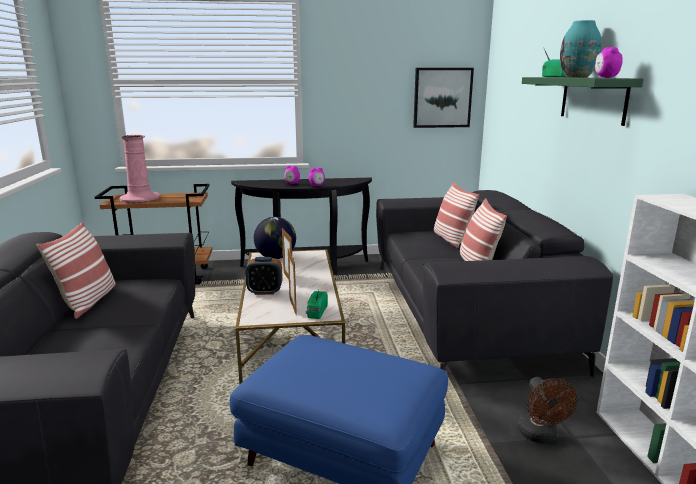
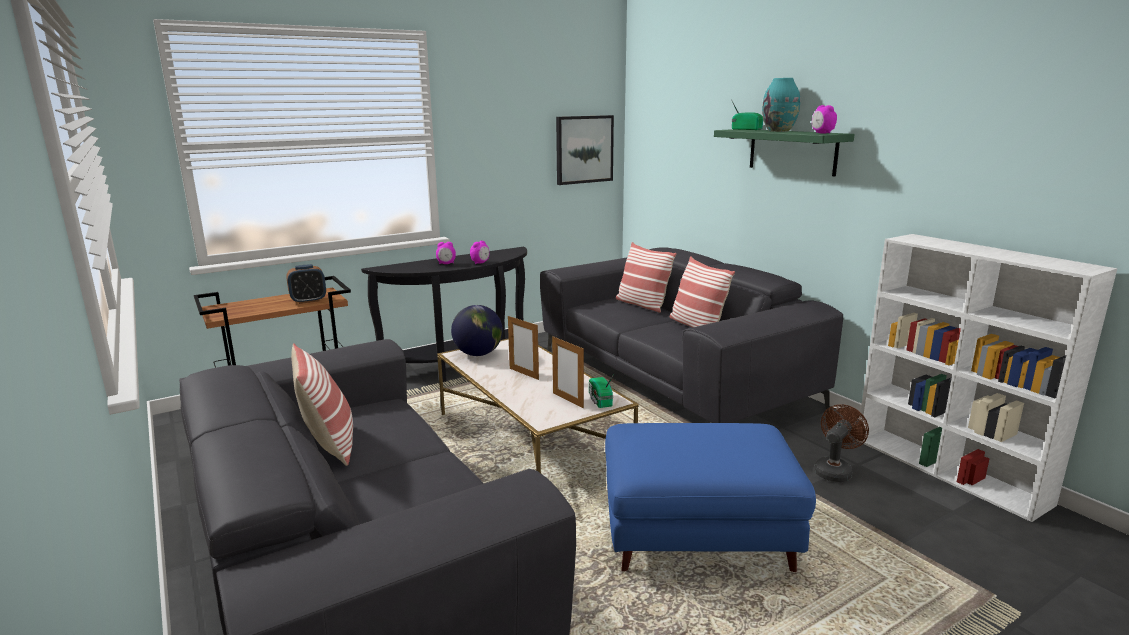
camera: 25 degrees left, 0 degrees up
(139, 198) = (251, 306): pink vase -> none
(265, 292) = (517, 392): alarm clock -> alarm clock (308, 301)
(540, 436) = (834, 470): brown fan -> brown fan turned 105 degrees counterclockwise

